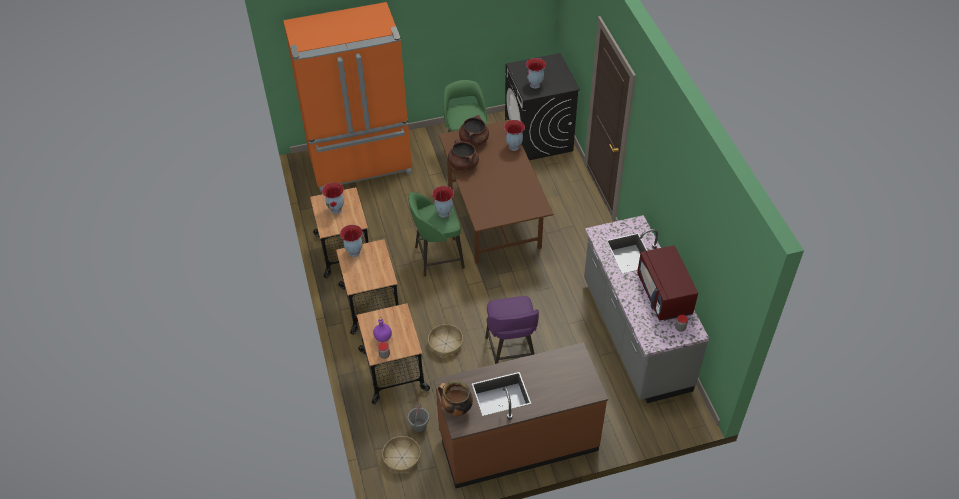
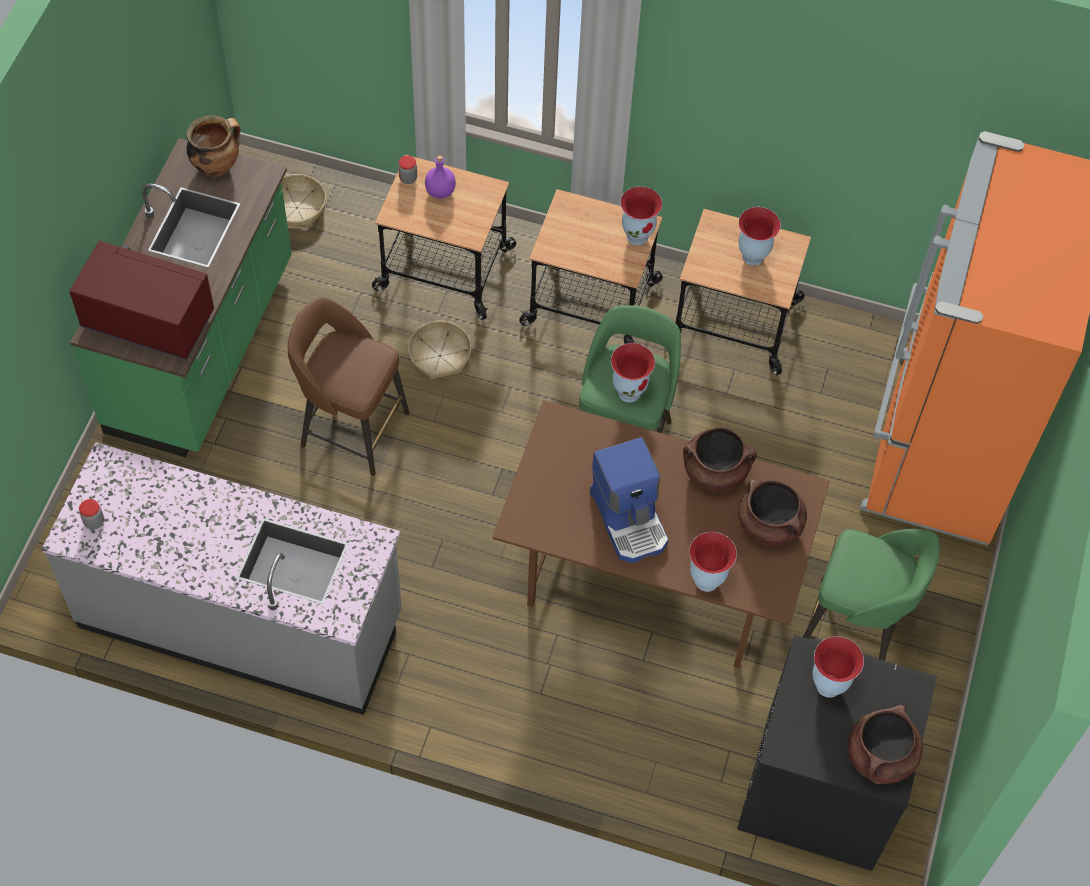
camera: 120 degrees right, 10 degrees up
(419, 426) = (327, 250): grey bucket -> none
(507, 178) = (630, 519): none -> coffee machine
(511, 354) = (351, 428): purple stool -> brown stool
(518, 441) = (203, 348): brown counter -> green counter
(549, 64) = (880, 757): none -> brown cooking pot
(664, 295) = (169, 546): red microwave -> red microwave (147, 321)

